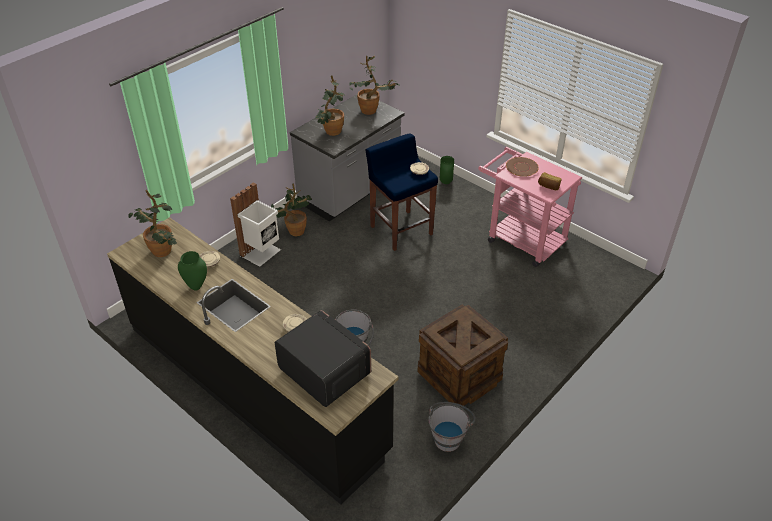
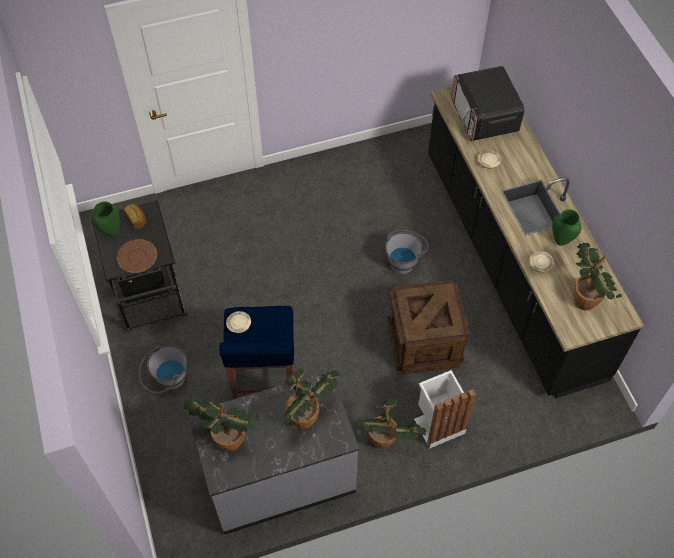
camera: 150 degrees left, 15 degrees up
(446, 182) = (153, 431): green vase -> green vase (111, 232)
(449, 435) = (376, 154): grey bucket -> grey bucket (167, 381)
(460, 375) = (332, 193): crate -> crate (424, 341)
(520, 238) = (152, 302): pink cart -> black cart

